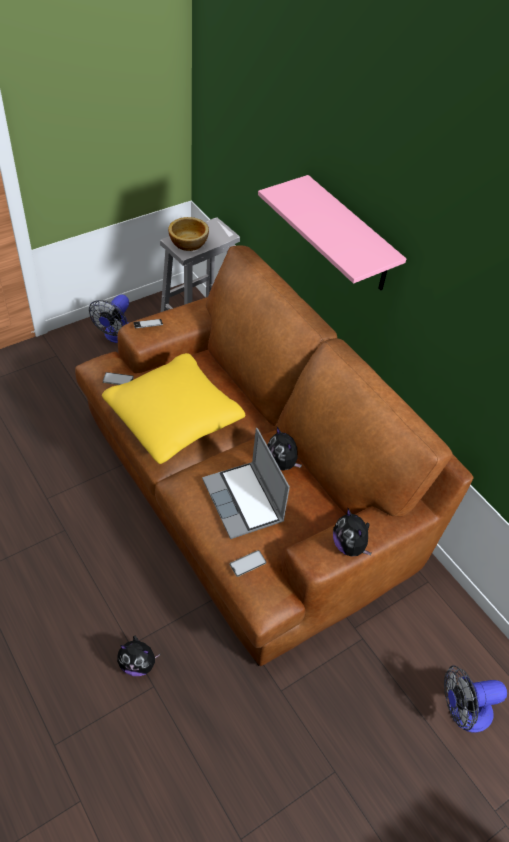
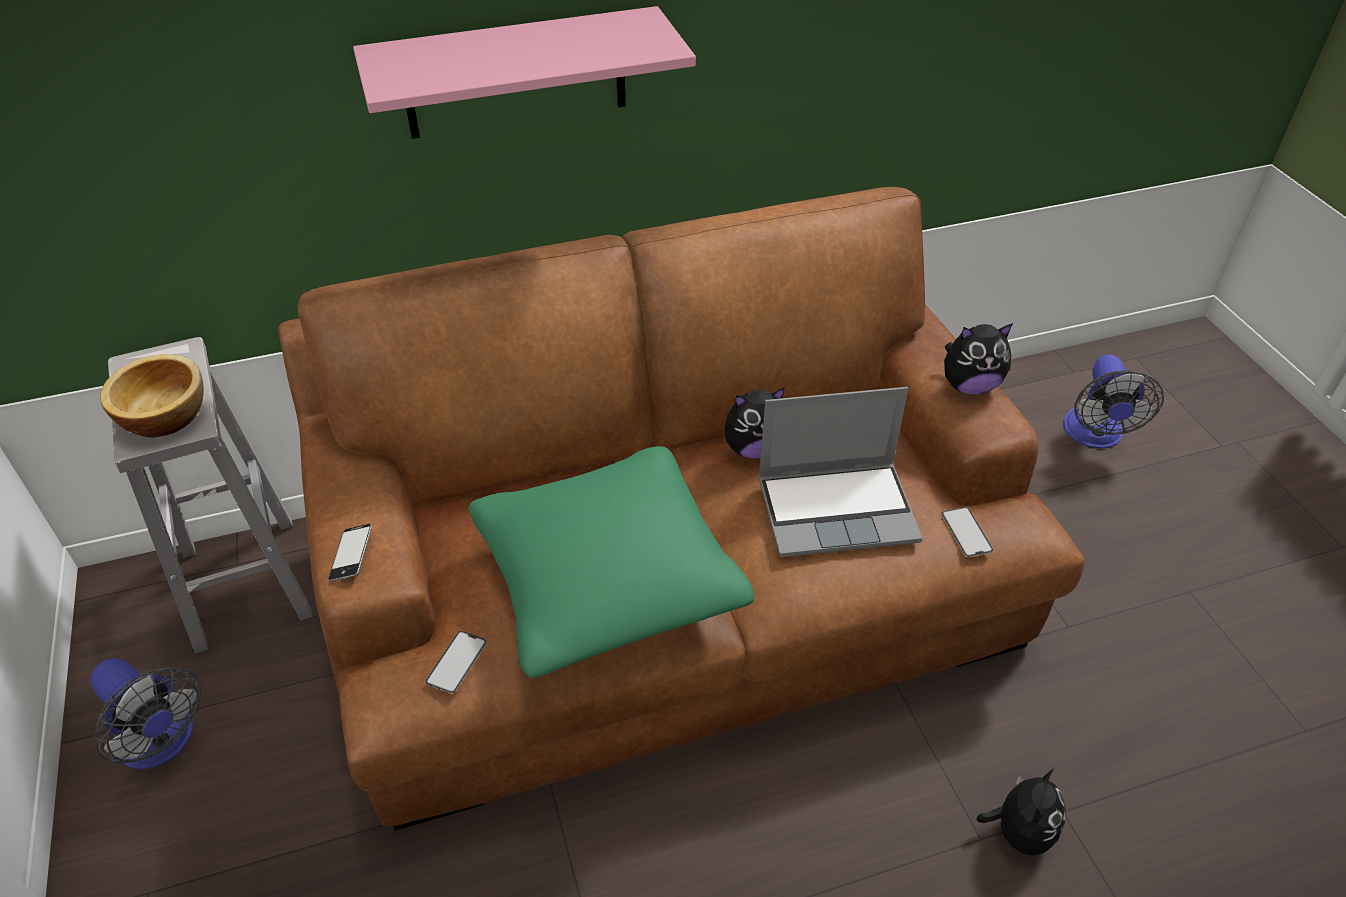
camera: 70 degrees left, 5 degrees down
(174, 418) = (607, 578): yellow pillow -> green pillow

